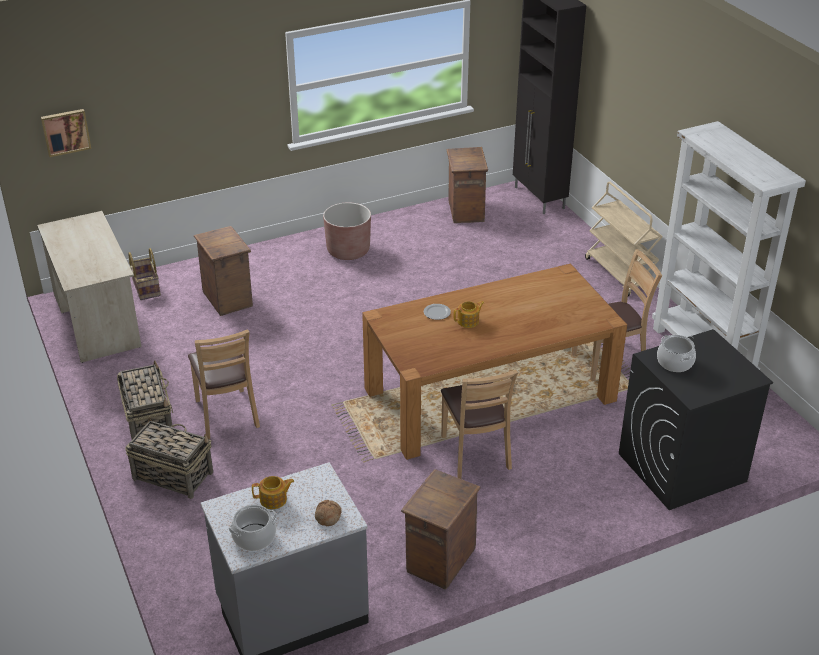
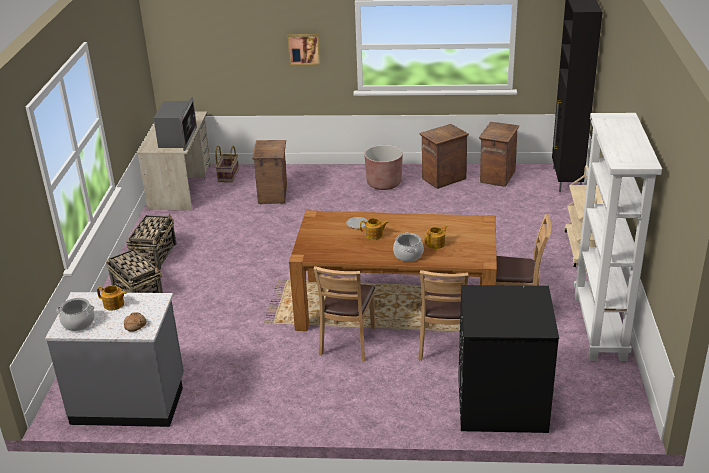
camera: 30 degrees right, 5 degrees down
(65, 132) = (185, 47): picture -> picture (304, 49)
(101, 258) = (177, 138): none -> microwave
(226, 414) = (204, 266): brown chair -> brown chair (444, 345)
(440, 560) = (255, 404): crate -> crate (443, 179)
(542, 313) = (436, 244): none -> teapot
(674, 362) = (488, 300): cooking pot -> cooking pot (408, 255)

